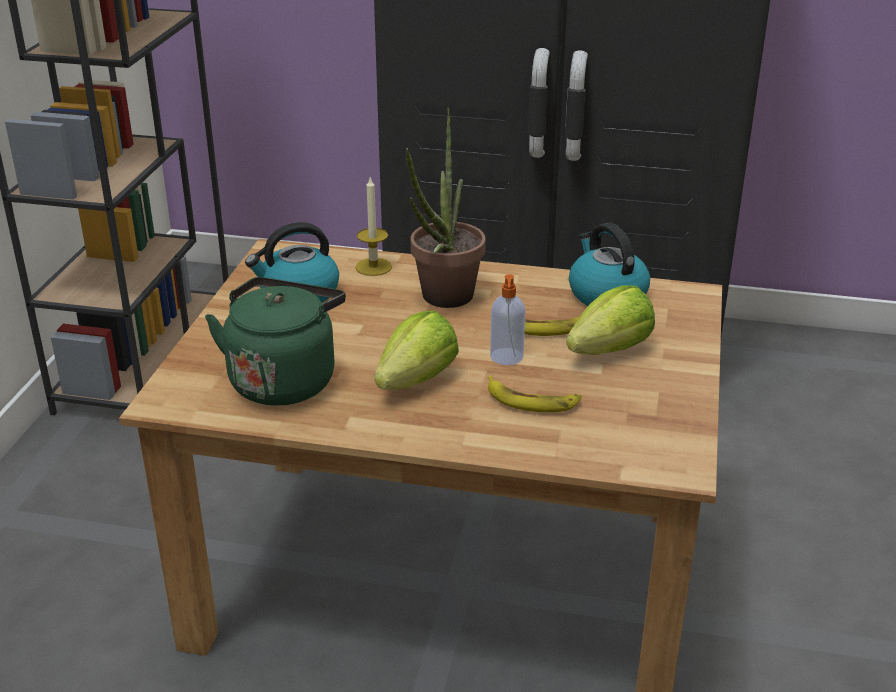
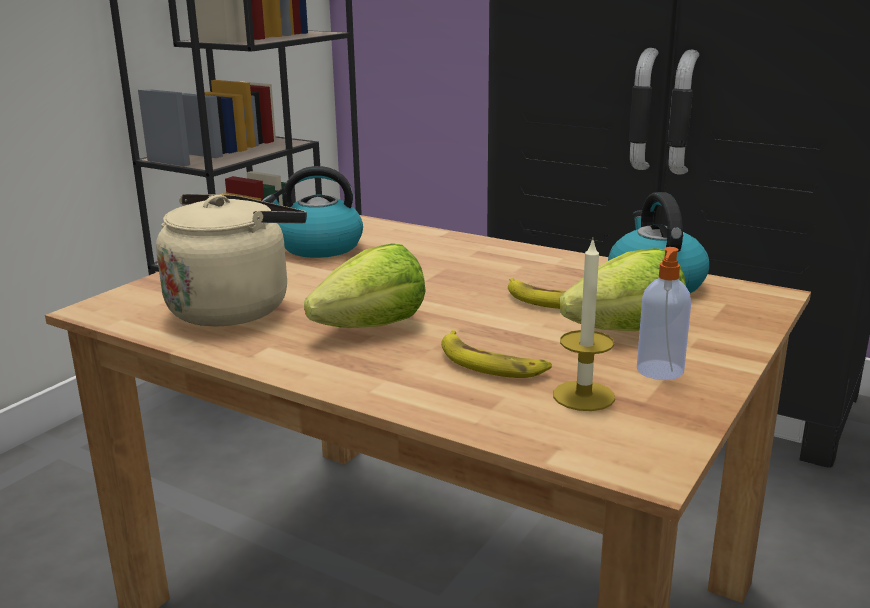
camera: 20 degrees right, 10 degrees down
(284, 379) = (234, 307): green kettle -> beige kettle
(373, 267) = (412, 237): candle -> candle (583, 396)
(442, 301) = (461, 268): potted plant -> none
(506, 357) = (492, 321): soap dispenser -> soap dispenser (659, 371)

